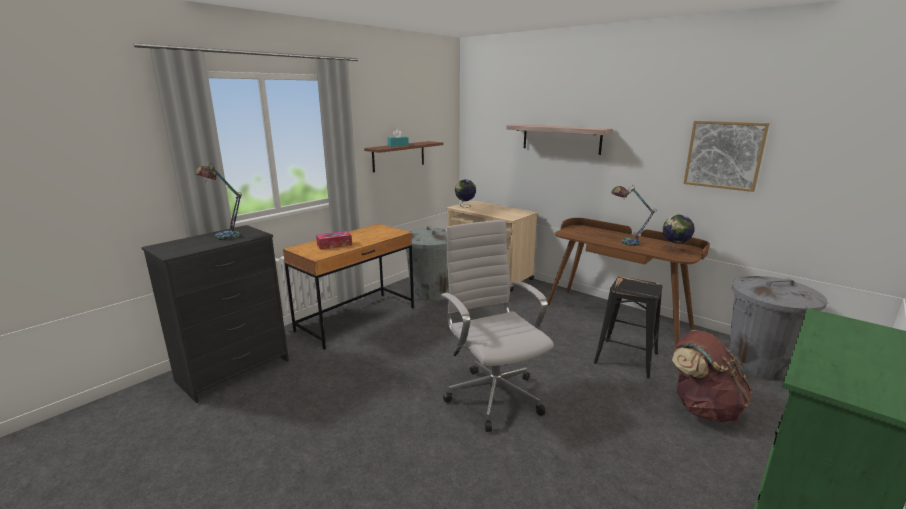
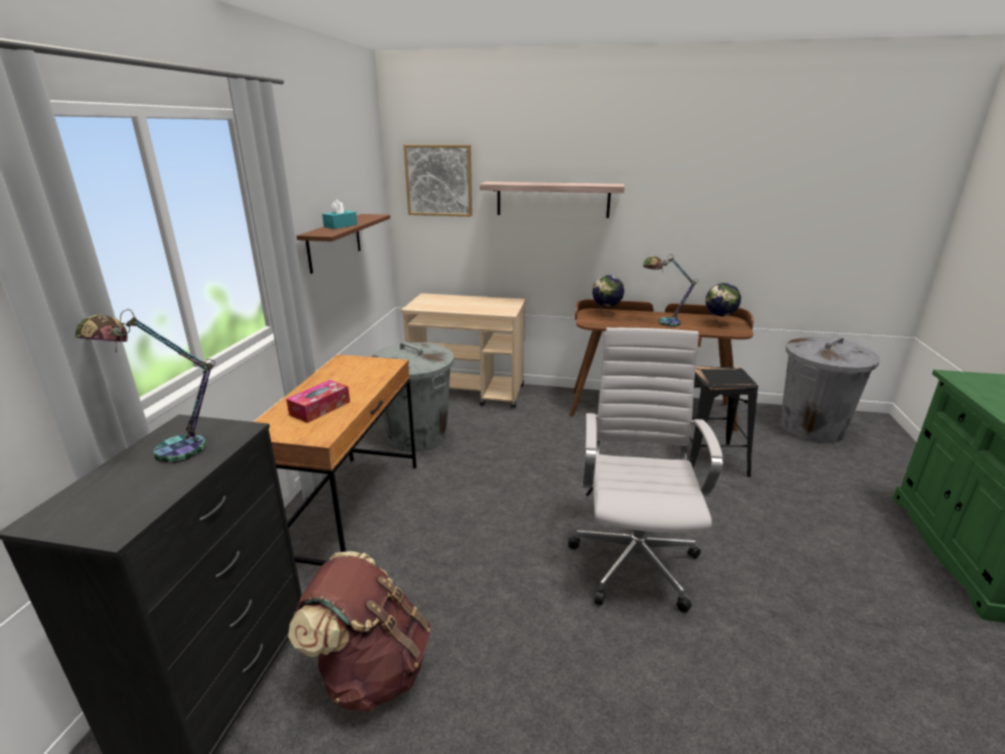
camera: 30 degrees left, 5 degrees up
(465, 206) = (425, 304): globe -> globe (606, 314)
(492, 395) = (634, 560): white office chair -> white office chair turned 60 degrees clockwise
(702, 408) = (821, 493): brown backpack -> brown backpack (371, 670)
(724, 155) = (756, 210): picture -> picture (439, 180)

